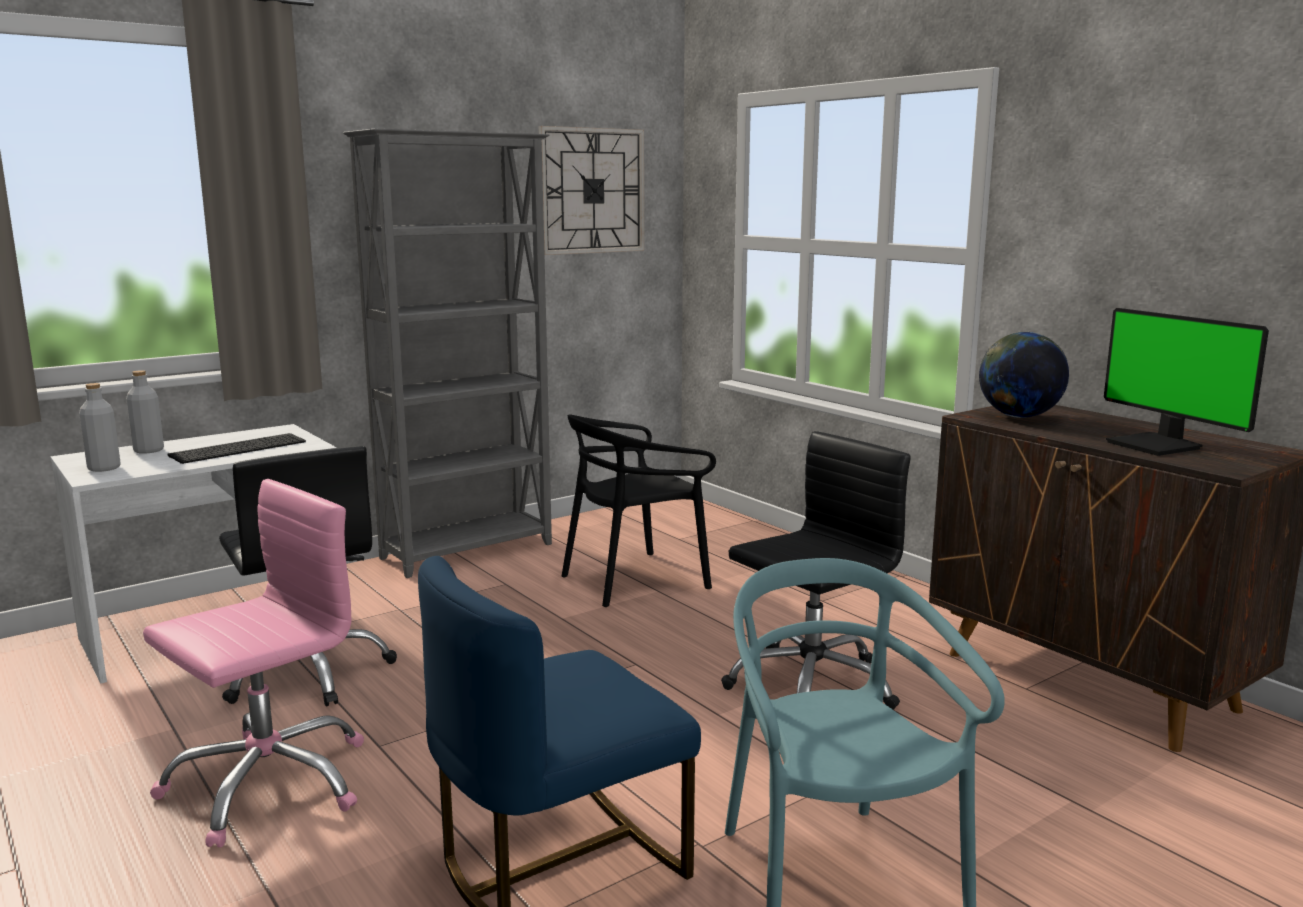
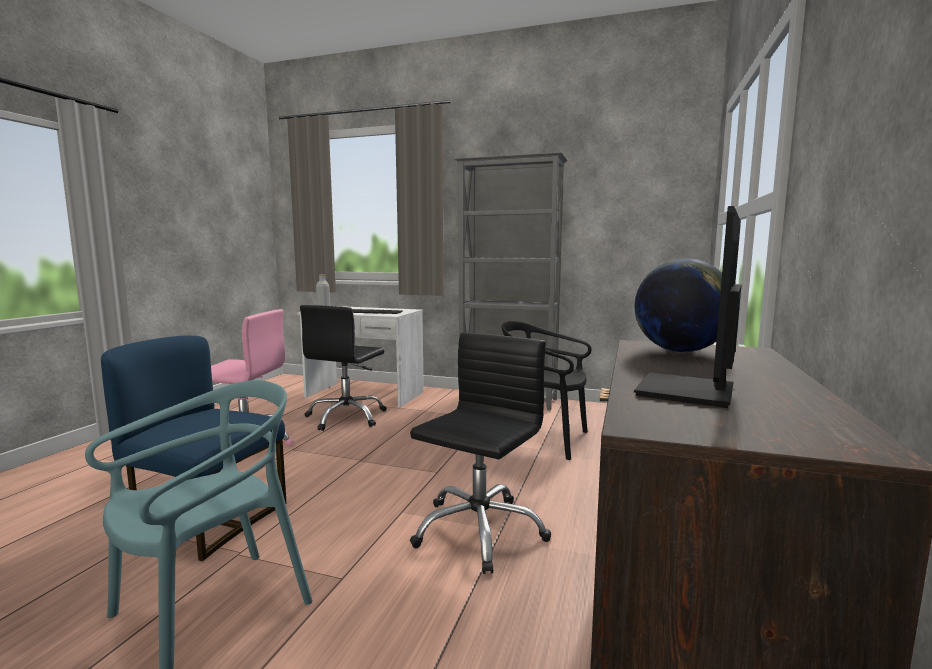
camera: 55 degrees right, 5 degrees down
(148, 450) = (353, 308): grey bottle -> none
(592, 191) = (628, 191): wall clock -> none
(811, 685) = (478, 530): black office chair -> black office chair turned 75 degrees counterclockwise

